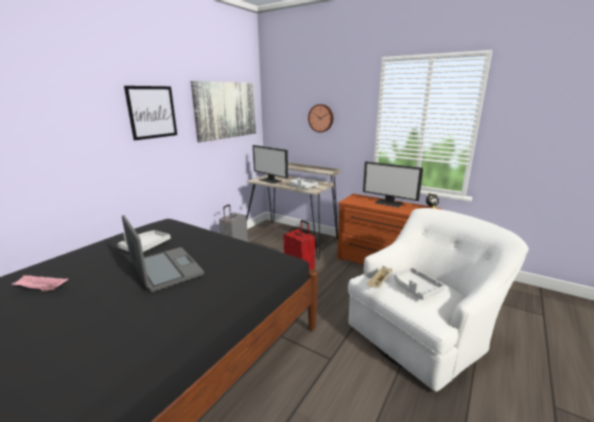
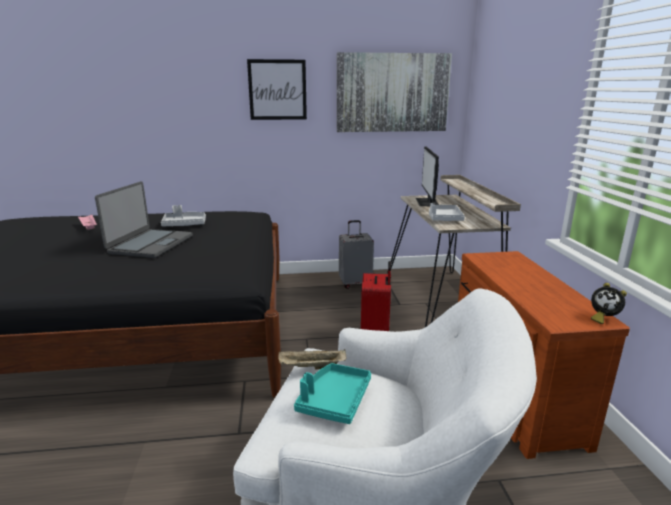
camera: 50 degrees right, 0 degrees up
(321, 118) = (519, 110): wall clock -> none
(389, 203) = (540, 282): monitor -> none
(416, 288) = (334, 400): grey tray -> turquoise tray

